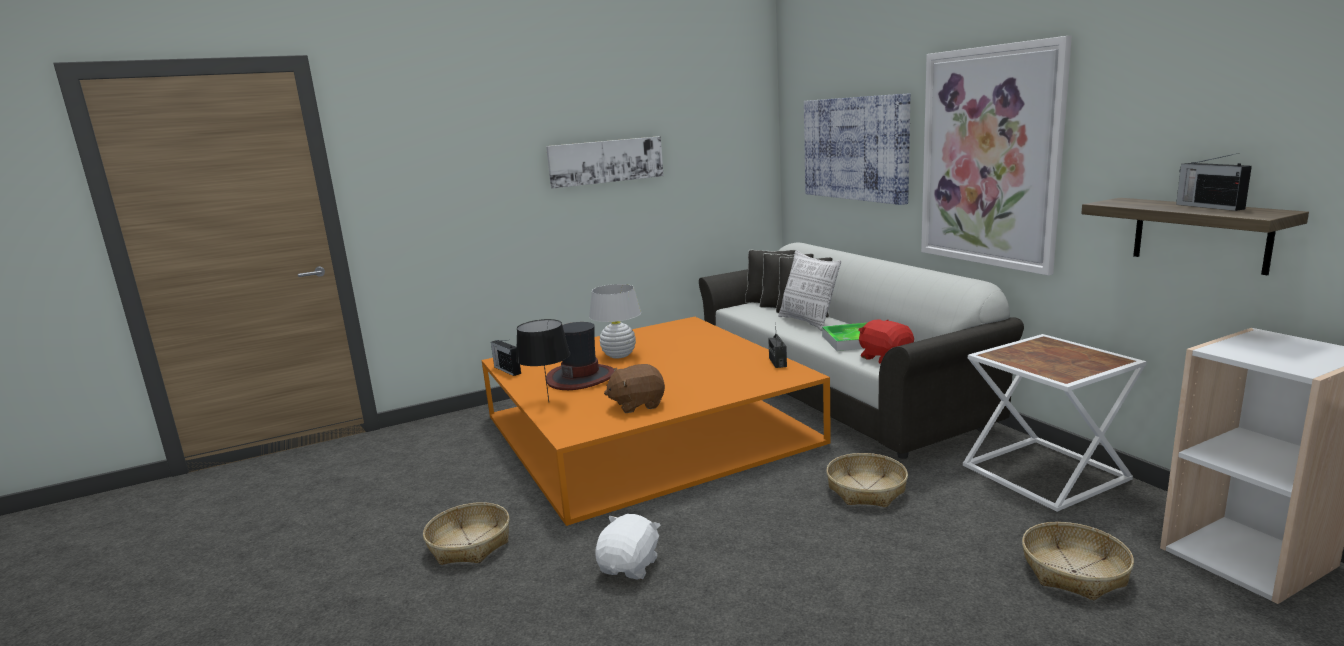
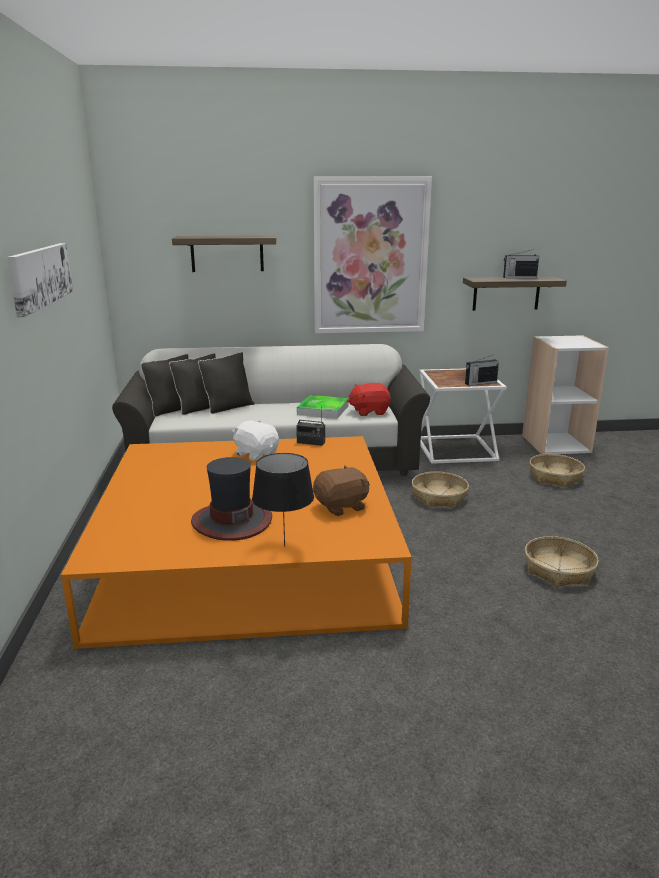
camera: 70 degrees left, 5 degrees up
(470, 544) = (406, 695): basket -> basket (558, 570)
(507, 370) = (137, 559): radio -> radio (480, 383)
(619, 355) = (191, 494): white table lamp -> none
(630, 566) = (492, 606): white plush toy -> white plush toy (256, 454)
(637, 405) = (341, 506): brown plush toy -> brown plush toy turned 120 degrees counterclockwise
(808, 322) = (256, 411): pillow -> none
(856, 148) = (227, 253): picture -> shelf

